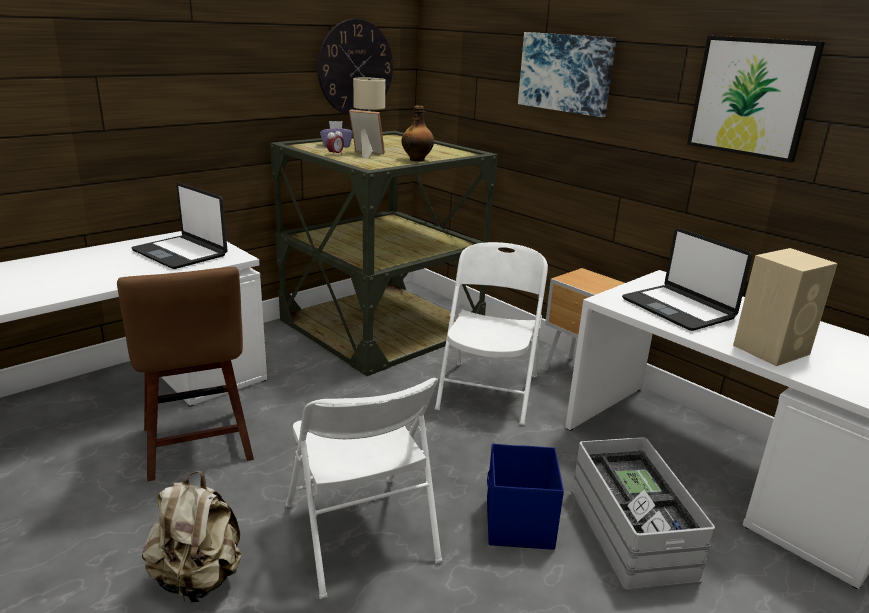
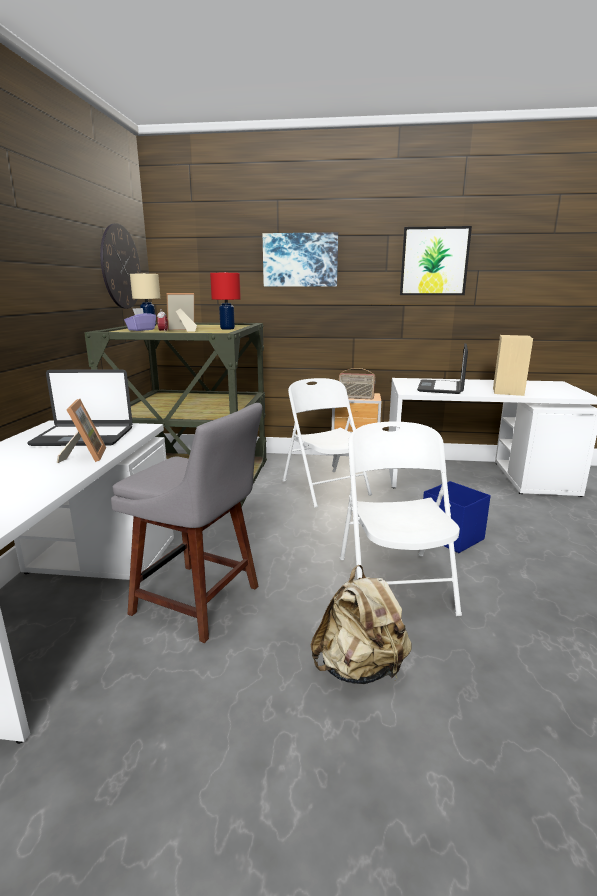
camera: 40 degrees left, 5 degrees down
(138, 273) = (85, 456): none -> picture frame
(197, 447) = (200, 601): brown stool -> grey stool
(359, 532) = (395, 585): white chair -> white chair turned 120 degrees counterclockwise
(417, 159) = (228, 329): bottle -> red table lamp
(585, 285) = (356, 398): none -> radio
(632, 532) = (494, 516): grey storage box -> none
(678, 308) = (441, 388): laptop -> laptop turned 90 degrees clockwise

